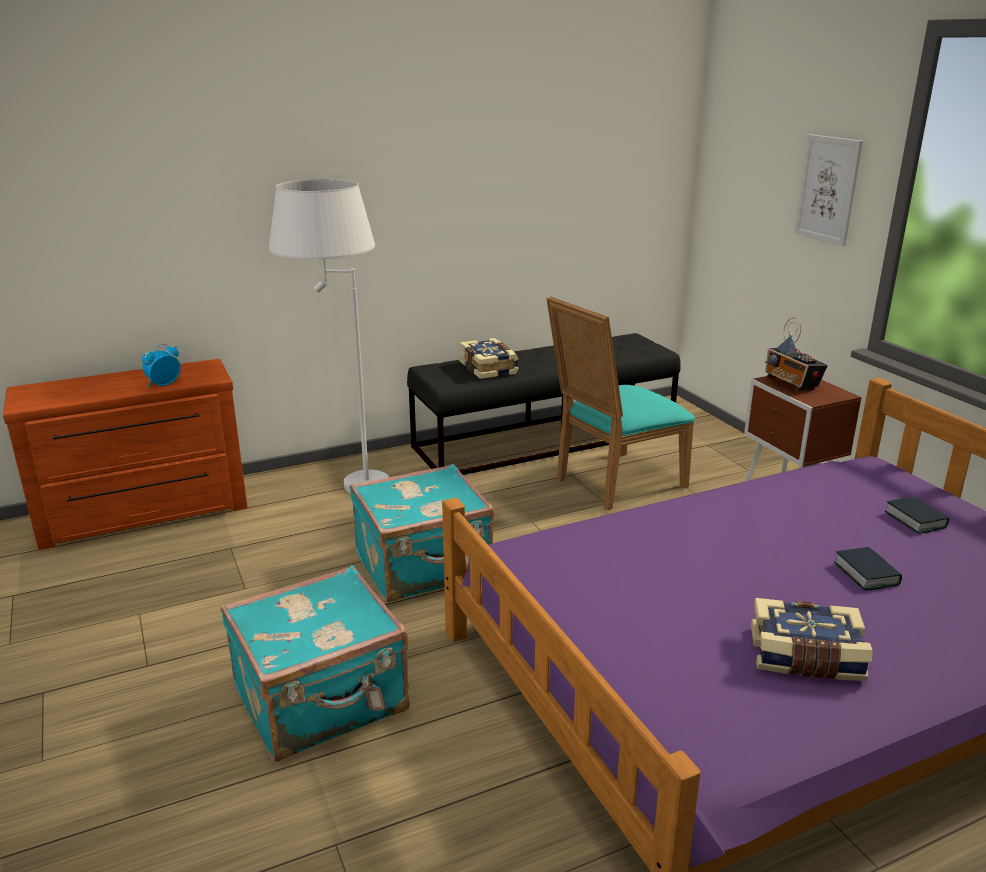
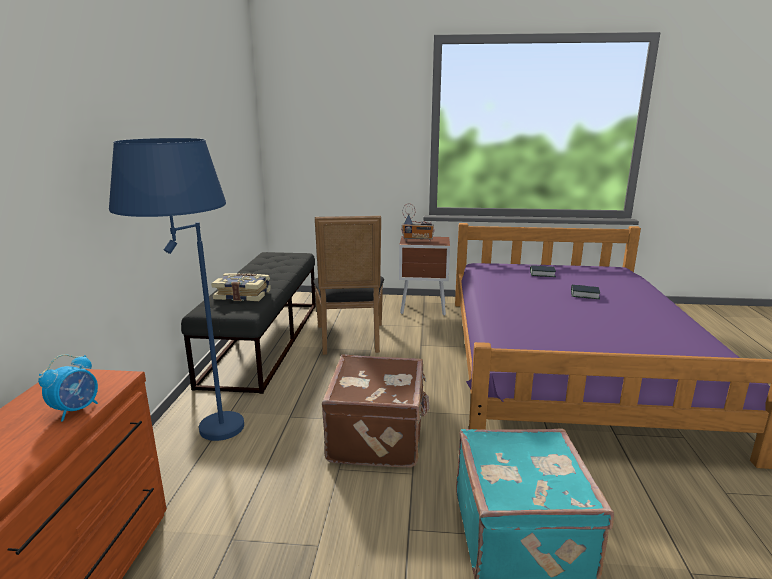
camera: 60 degrees left, 5 degrees down
(163, 384) = (76, 410): alarm clock -> alarm clock turned 135 degrees counterclockwise
(341, 484) = (202, 440): white floor lamp -> blue floor lamp
(424, 567) = (379, 436): turquoise suitcase -> brown suitcase
(613, 483) = (350, 340): turquoise chair -> black chair
(806, 657) = (652, 325): book -> none
(827, 189) = (381, 132): picture -> none

